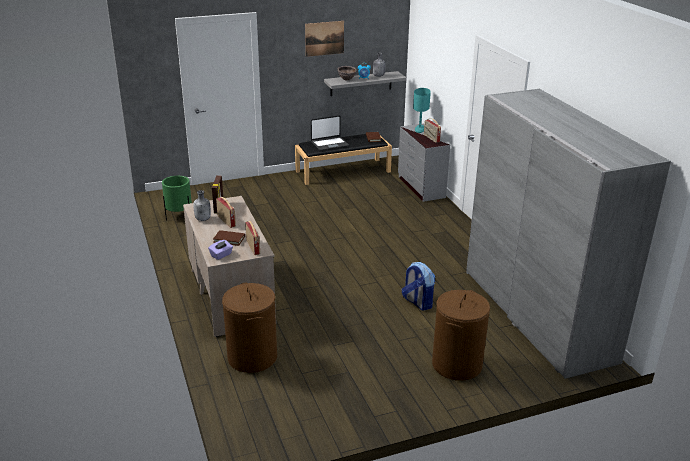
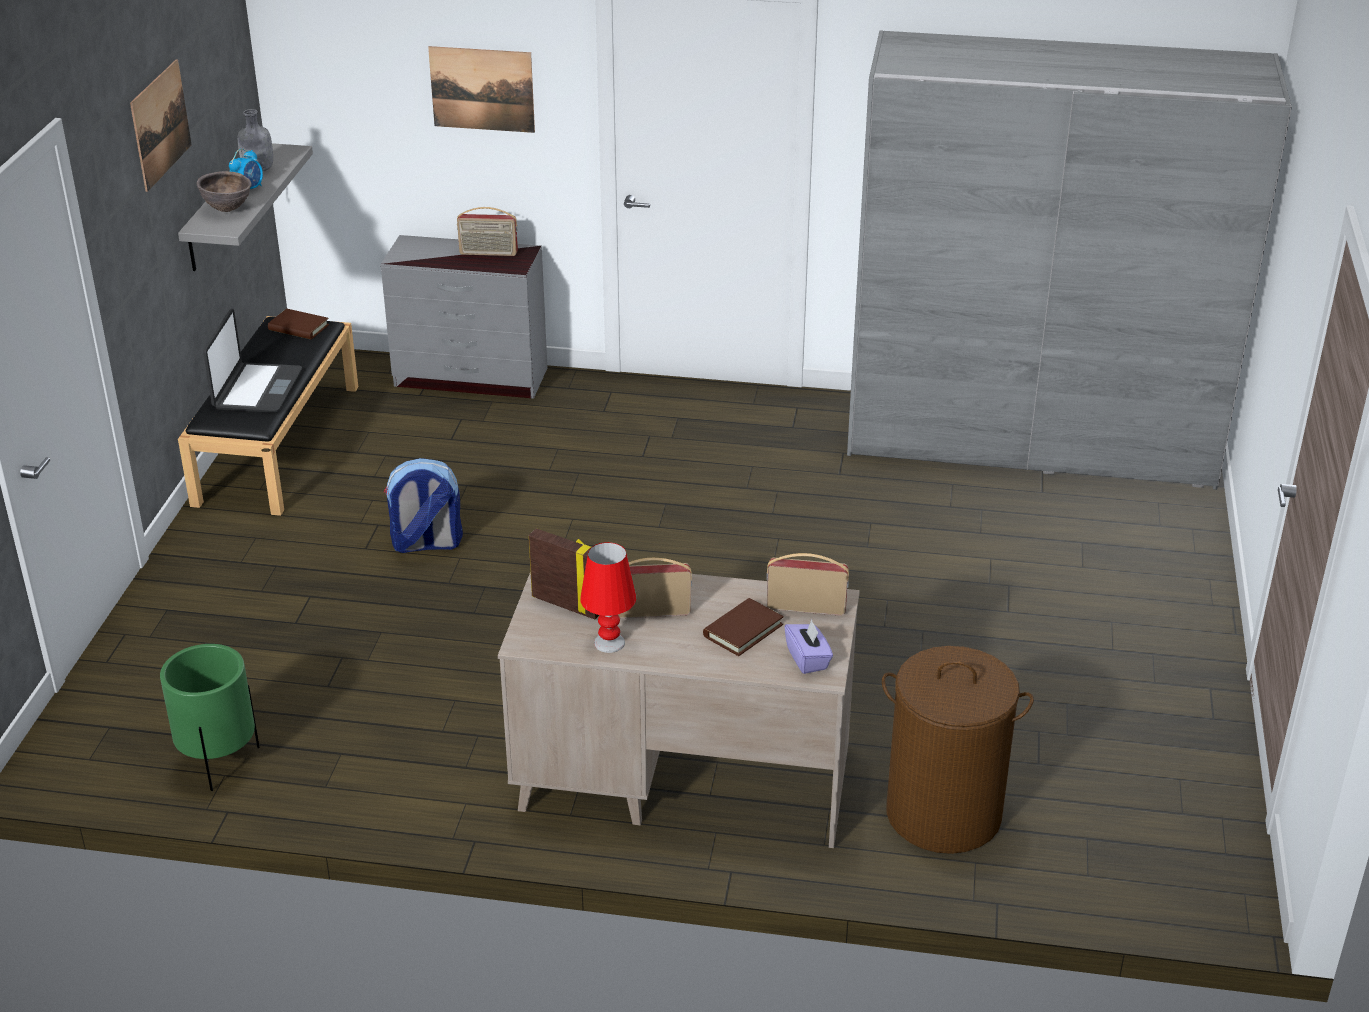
camera: 60 degrees left, 5 degrees up
(203, 219) = (609, 642): grey bottle -> red table lamp
(417, 302) = (901, 545): backpack -> backpack (426, 544)
(419, 129) = (426, 249): turquoise table lamp -> none
(447, 73) = (482, 89): none -> picture
(456, 364) = (1118, 576): brown laundry basket -> none

